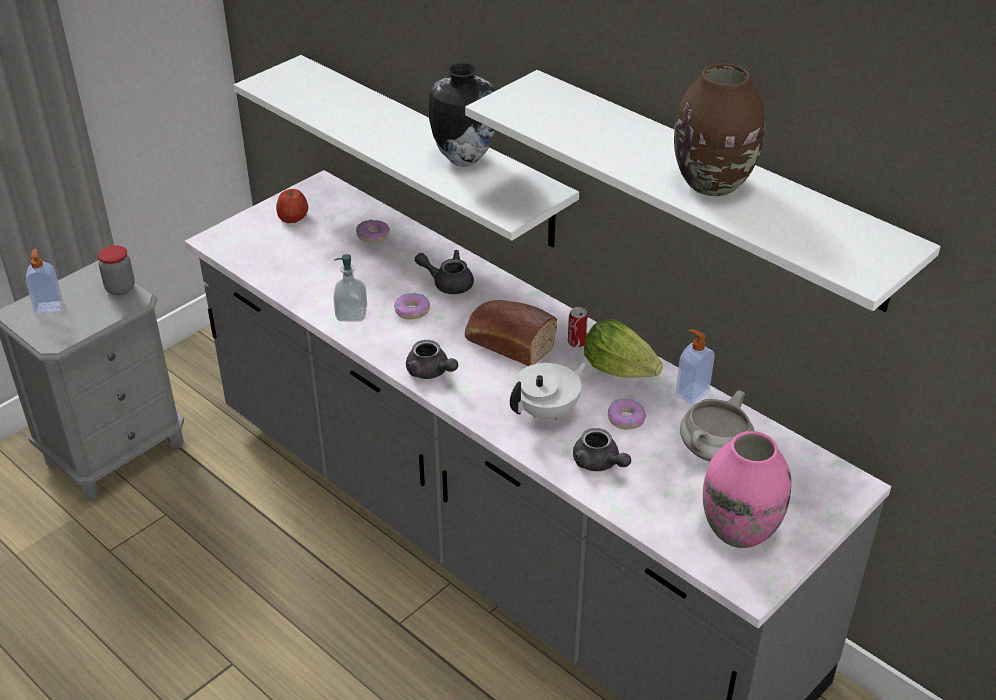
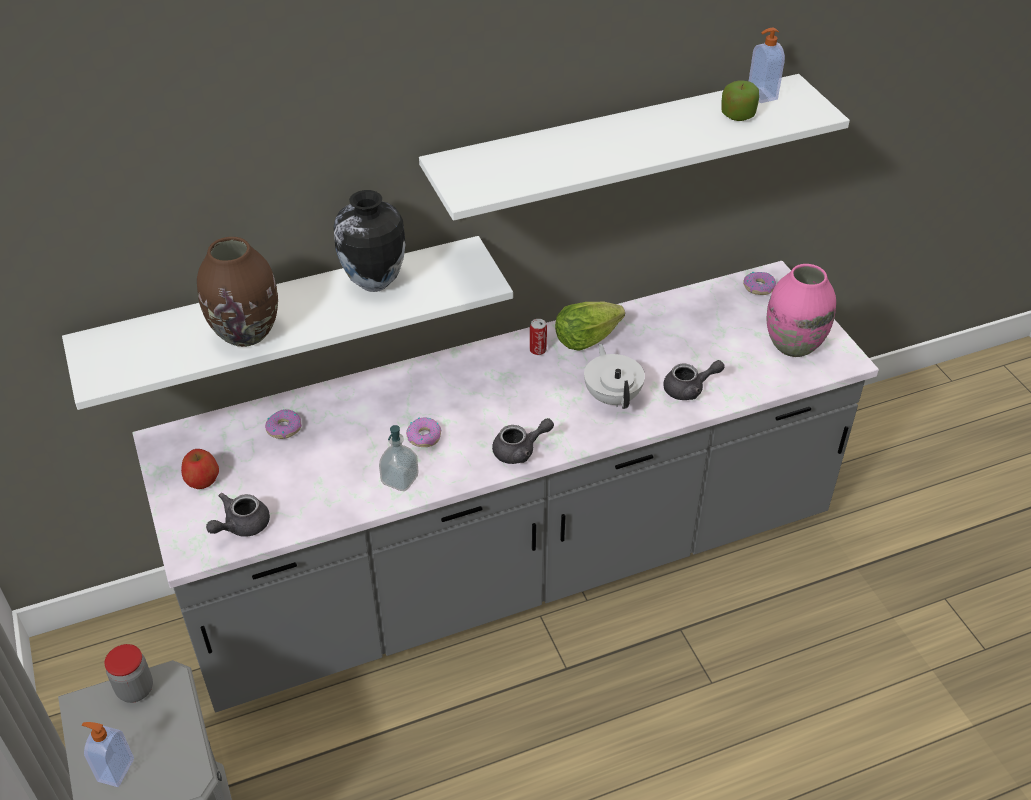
camera: 65 degrees left, 5 degrees up
(448, 283) = (400, 400): grey teapot -> grey teapot (241, 526)
(507, 343) = (512, 391): bread -> none
(626, 418) = (646, 356): donut -> donut (759, 287)
(691, 393) = (637, 312): soap dispenser -> soap dispenser (761, 95)
(713, 183) = (667, 131): brown vase -> brown vase (246, 332)
(714, 453) = (709, 326): white cooking pot -> none
(795, 220) = (737, 115): none -> apple

